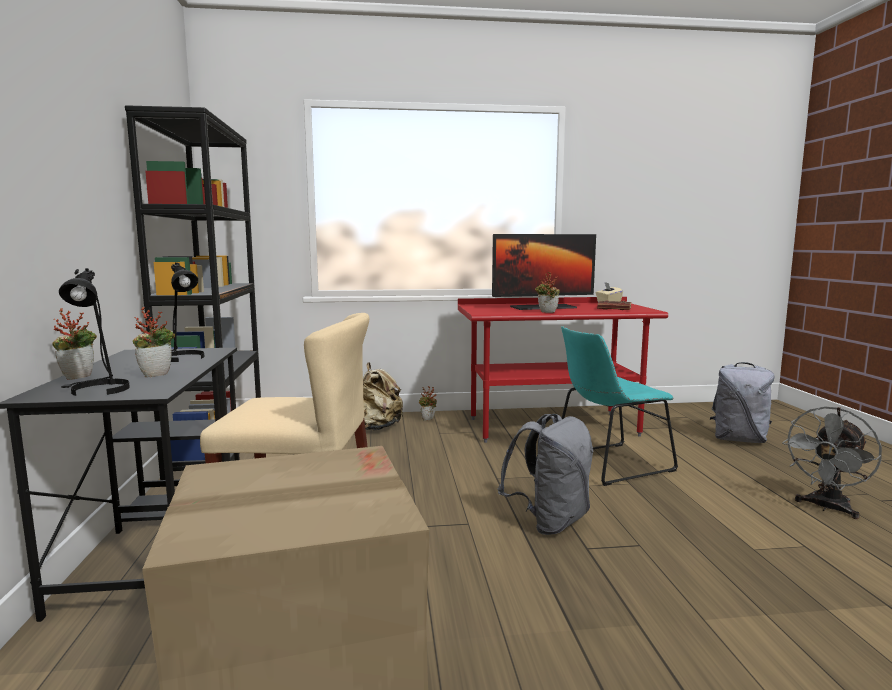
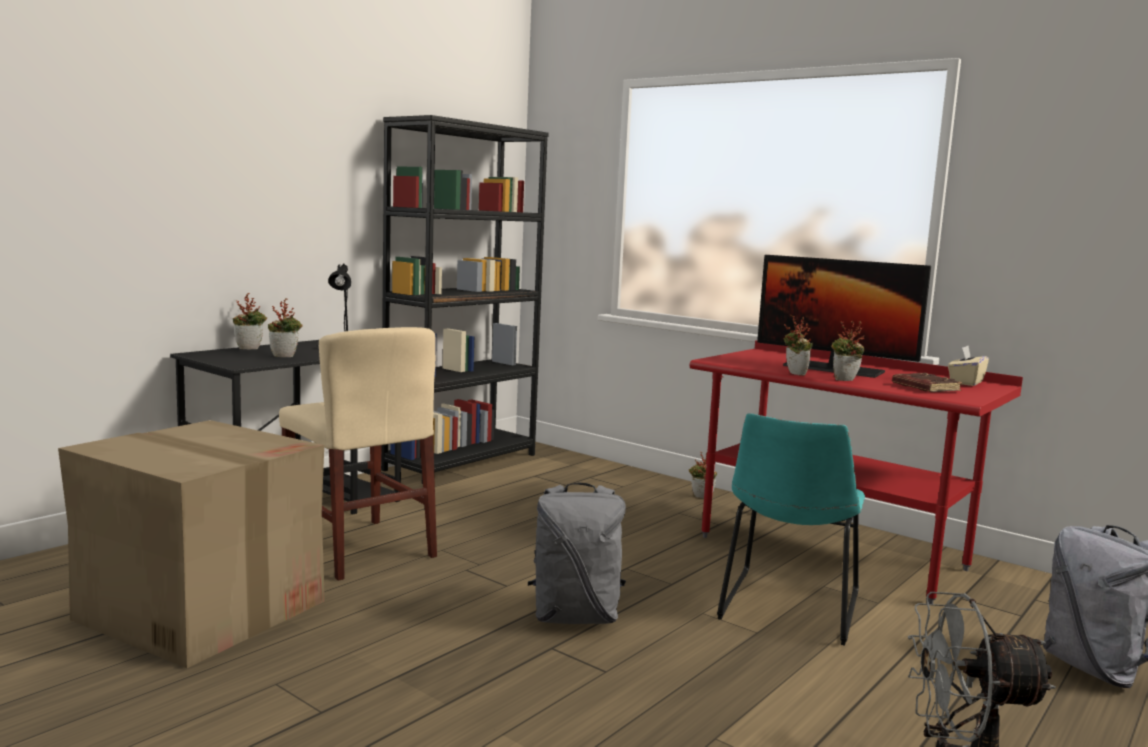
camera: 45 degrees right, 0 degrees up
(96, 390) = (226, 357): black table lamp -> none
(377, 428) = (629, 488): beige backpack -> none
(578, 311) = (845, 380): none -> potted plant
(608, 464) = (788, 608): turquoise chair -> turquoise chair turned 90 degrees counterclockwise

